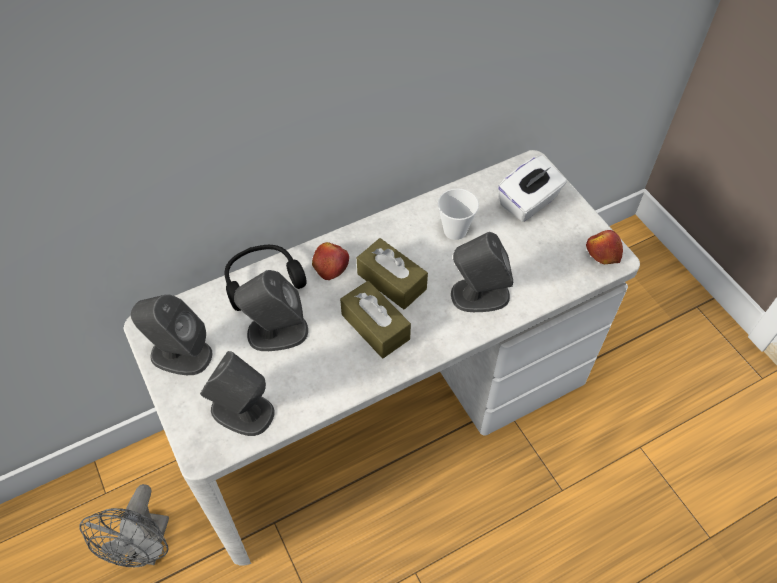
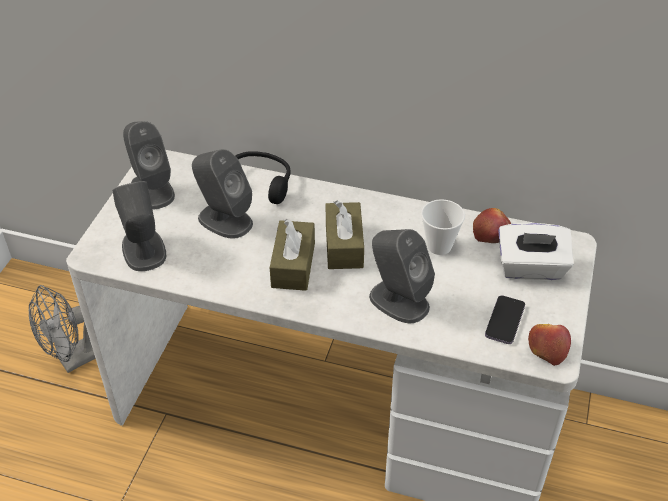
camera: 45 degrees right, 10 degrees down
(330, 264) = (315, 205): apple -> apple (491, 232)
(558, 254) = (504, 321): none -> phone

